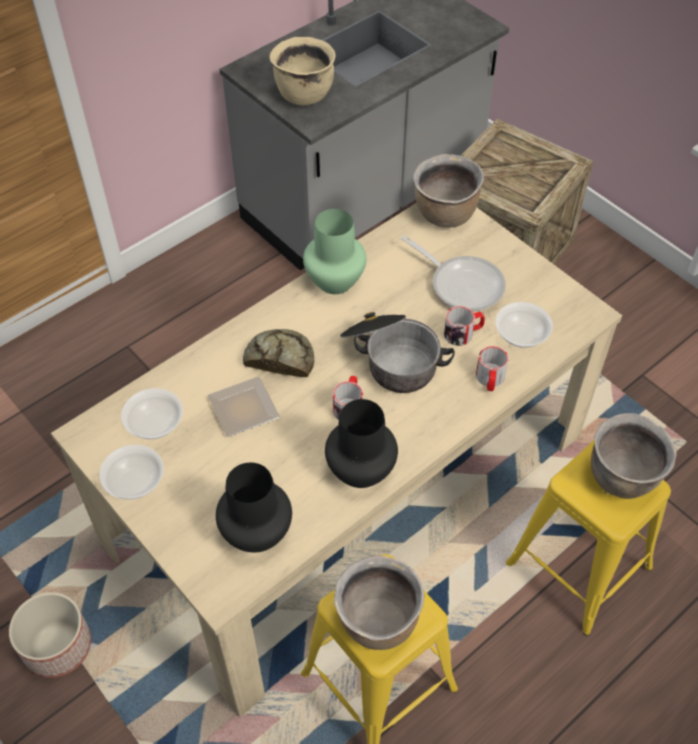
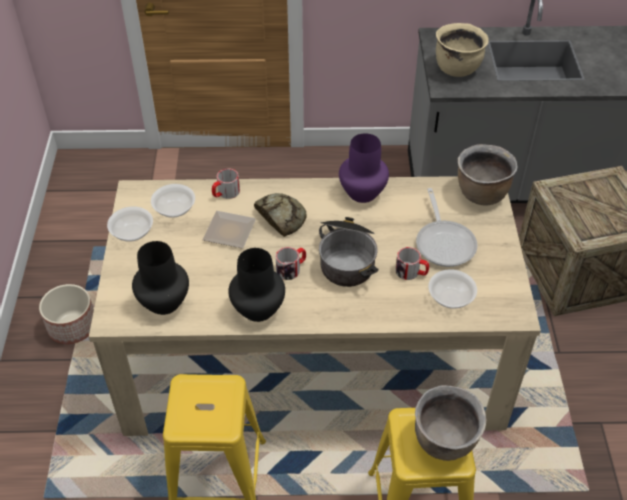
camera: 40 degrees right, 5 degrees down
(334, 281) = (361, 192): green vase -> purple vase
(377, 622) = (195, 410): brown cooking pot -> none
(490, 379) = (397, 310): mug -> mug (225, 193)

